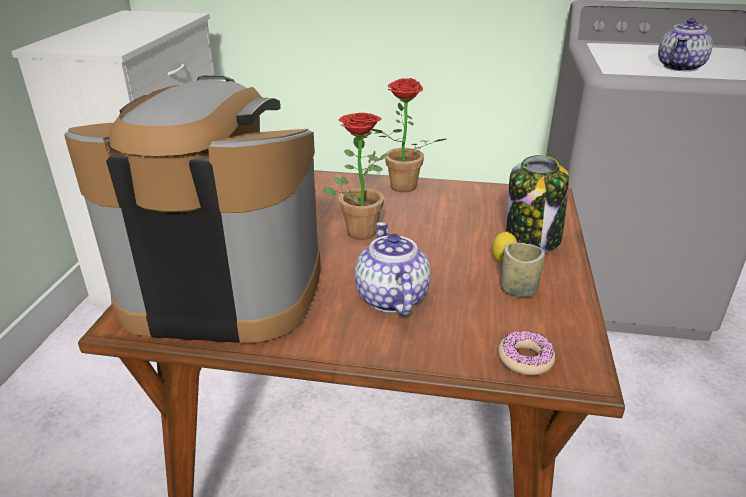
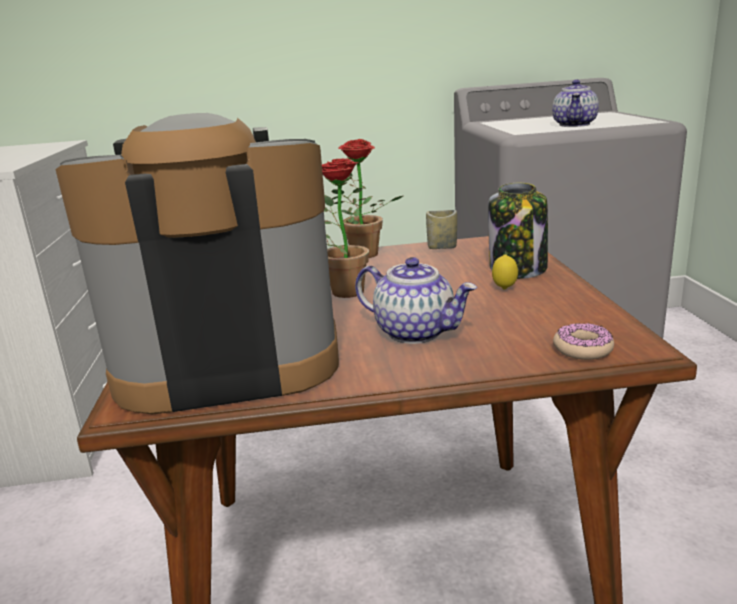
camera: 15 degrees left, 10 degrees down
(390, 297) = (416, 332): teapot -> teapot turned 150 degrees clockwise
(518, 290) = (535, 304): cup -> cup (442, 247)

